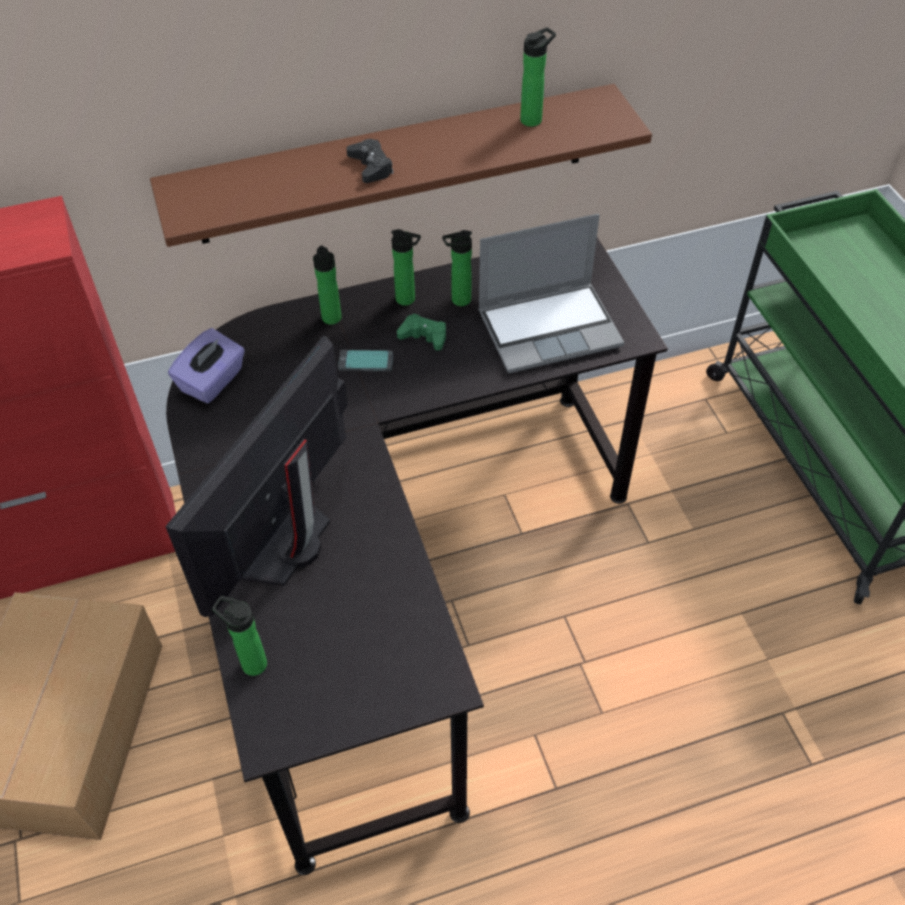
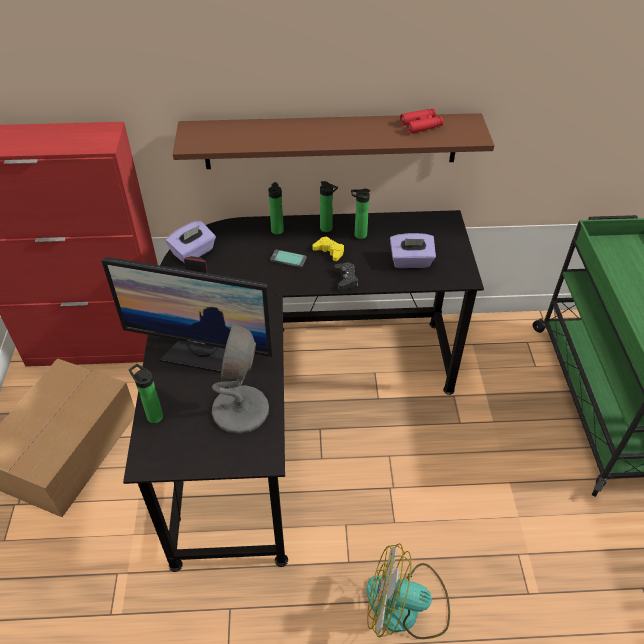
camera: 15 degrees right, 5 degrees down
(289, 544) = (202, 353): monitor -> monitor turned 120 degrees counterclockwise
(371, 166) = (309, 135): black game controller -> black game controller (346, 279)
(382, 621) = (240, 410): none -> grey table lamp
(424, 336) = (329, 251): green game controller -> yellow game controller
(533, 119) = (421, 125): bottle -> red binoculars
(550, 328) = (411, 261): laptop -> purple tissue box
(655, 830) = (406, 607): none -> fan

